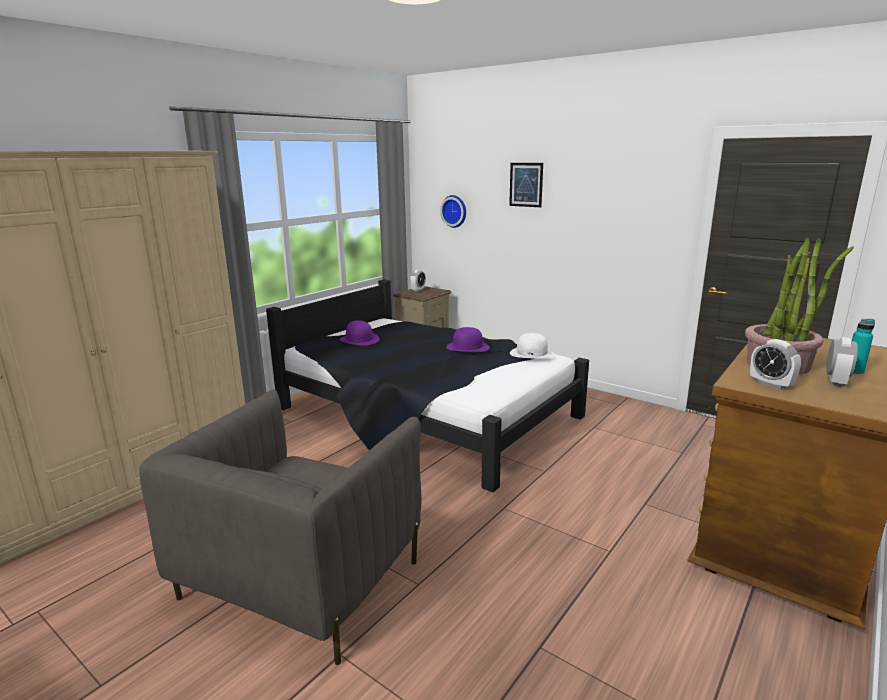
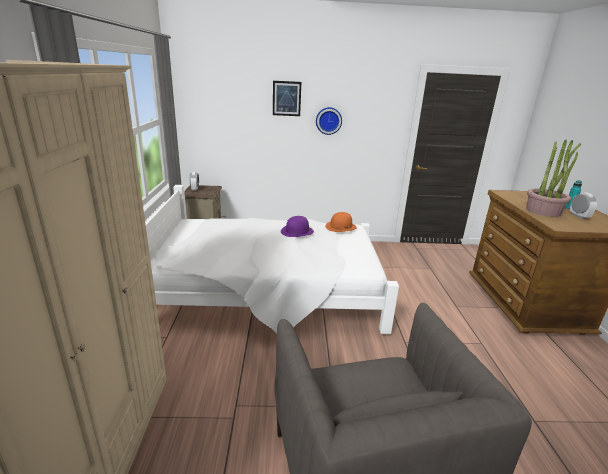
camera: 40 degrees left, 5 degrees up
(359, 339) = (205, 244): purple hat -> none
(427, 416) = (271, 292): black bed -> white bed
(455, 211) = (219, 119): wall clock -> wall clock (328, 120)
(532, 353) = (341, 227): white hat -> orange hat
(771, 384) = (568, 224): alarm clock -> none

